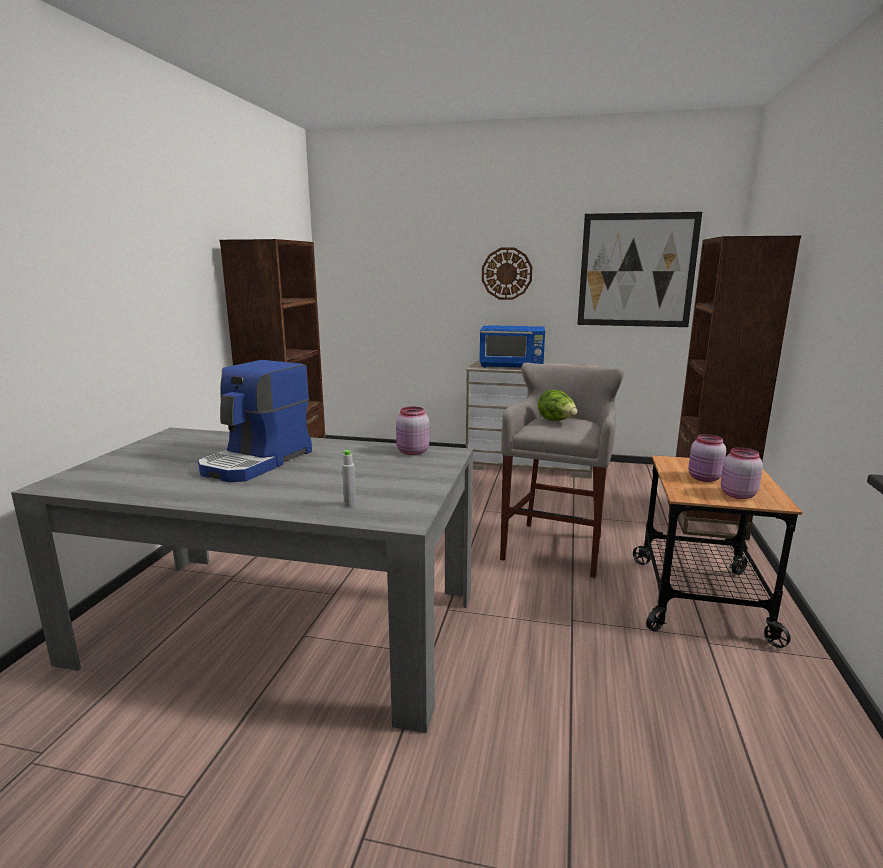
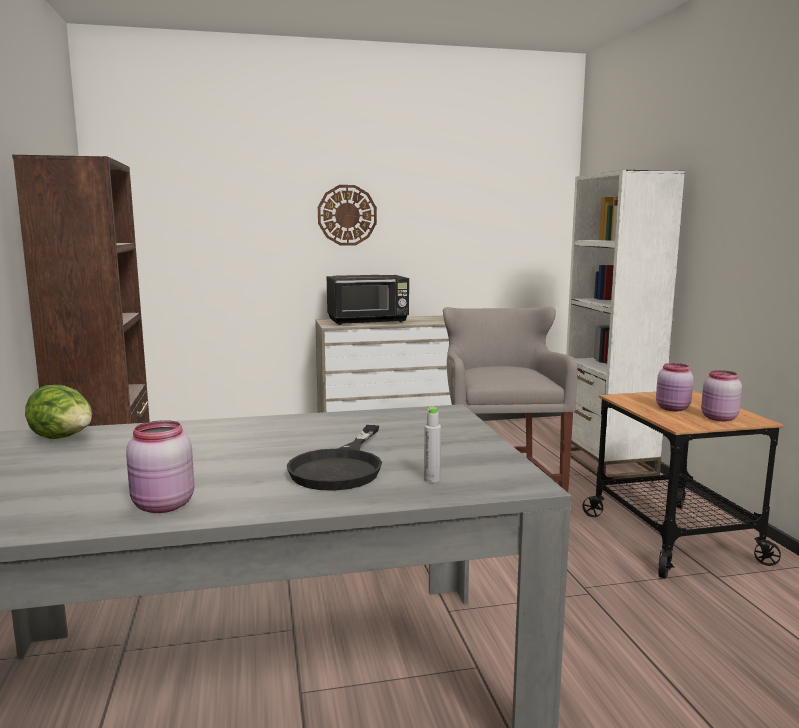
camera: 25 degrees left, 5 degrees down
(258, 462) = (224, 453): coffee machine -> none
(309, 484) = (341, 467): none -> black frying pan
(412, 452) = (404, 416): pink jar -> pink jar (162, 506)
(512, 366) = (368, 321): blue microwave -> black microwave
(557, 421) = (495, 370): lettuce -> lettuce (64, 439)
(636, 270) = (485, 212): picture -> none
(706, 518) = (607, 462): brown bookcase -> white bookcase

